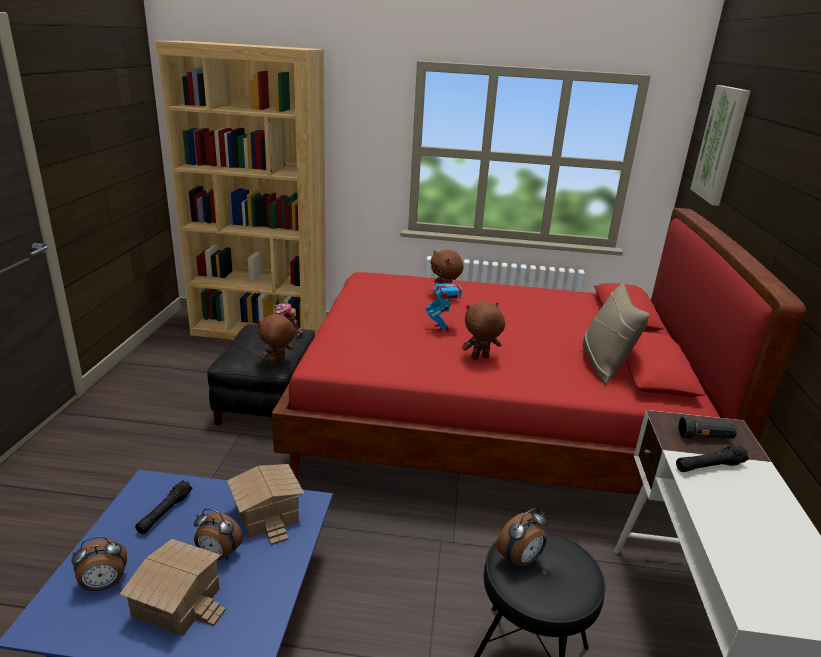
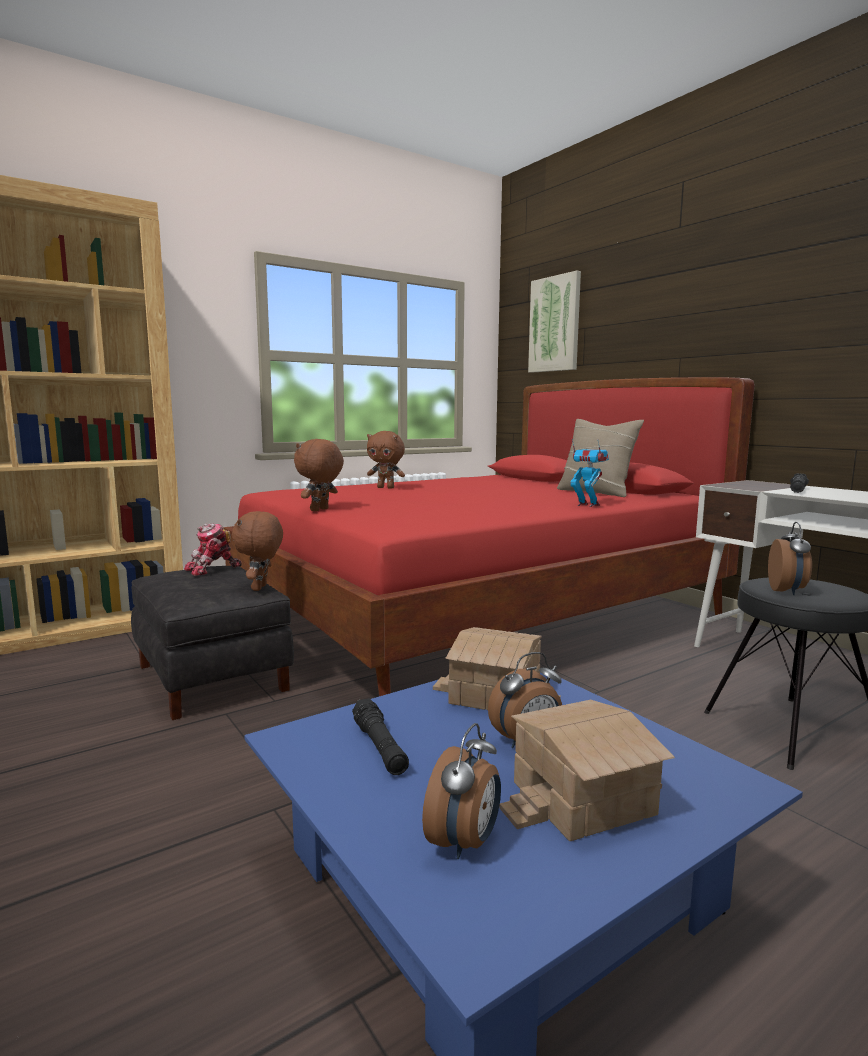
camera: 40 degrees left, 15 degrees down
(442, 328) = (436, 498): toy robot -> toy robot (587, 505)
(480, 358) = (514, 503): brown plush toy -> brown plush toy (320, 510)
(705, 437) = (759, 485): black flashlight -> none

